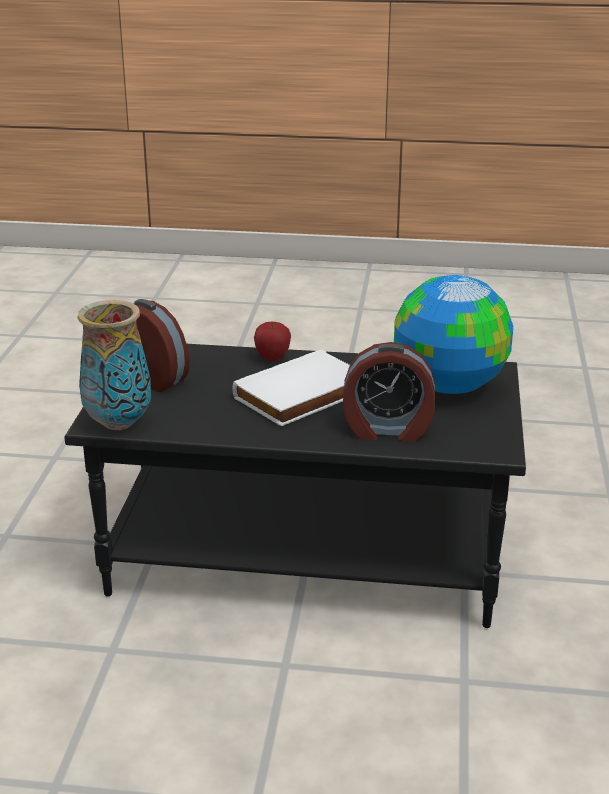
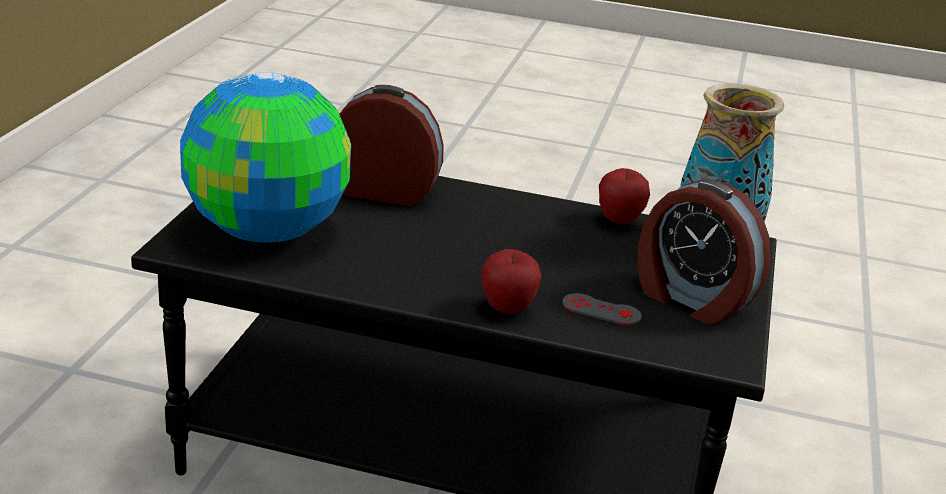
camera: 175 degrees left, 0 degrees up
(193, 430) = (619, 220): none -> apple
(213, 365) = (601, 310): none -> grey game controller
(303, 396) = (475, 244): white book -> none

